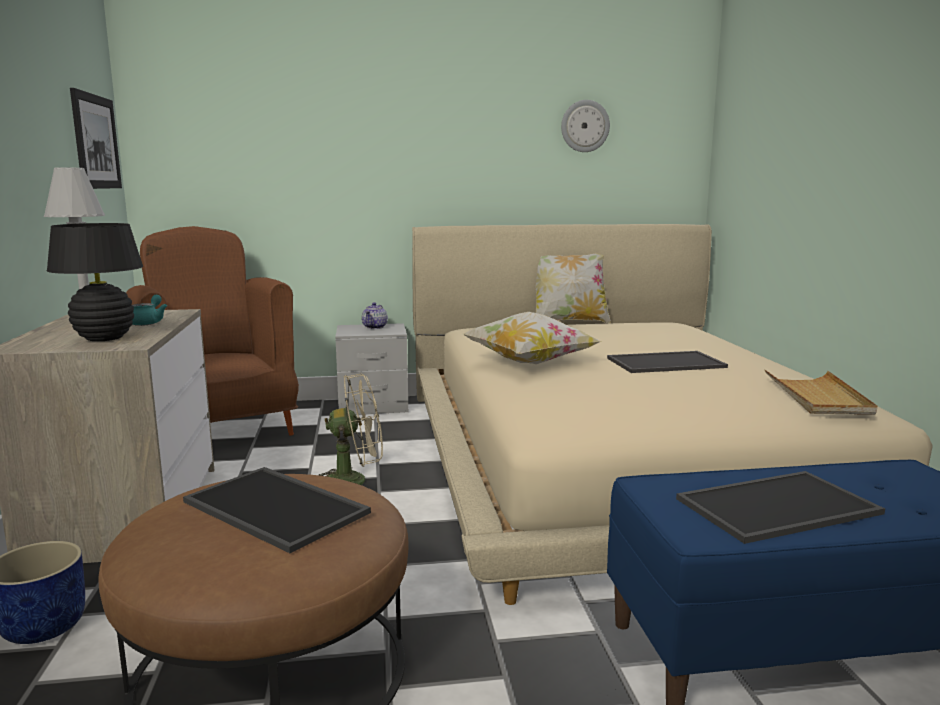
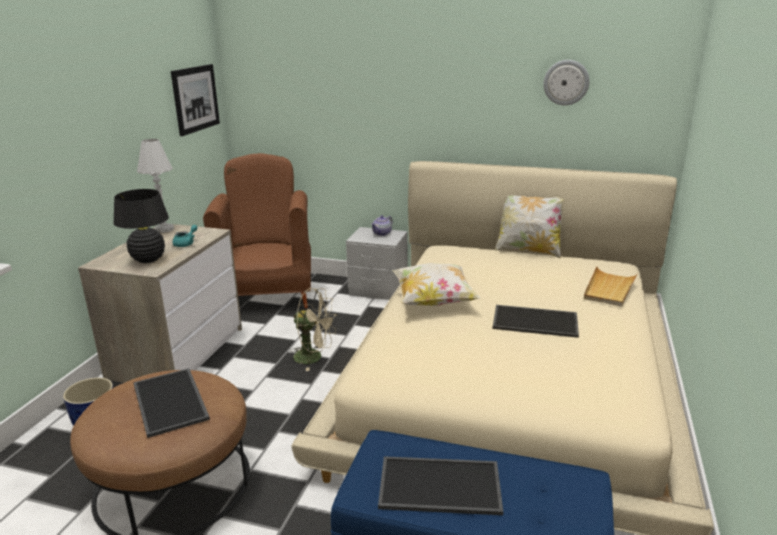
camera: 25 degrees right, 10 degrees up
(817, 396) = (607, 389): beige tray -> beige tray (609, 289)

